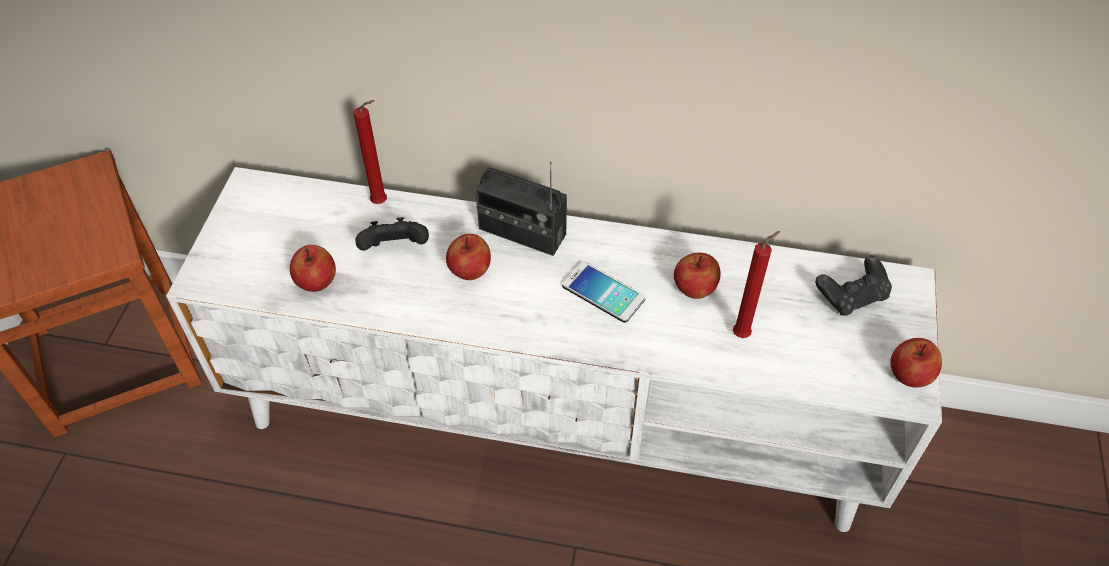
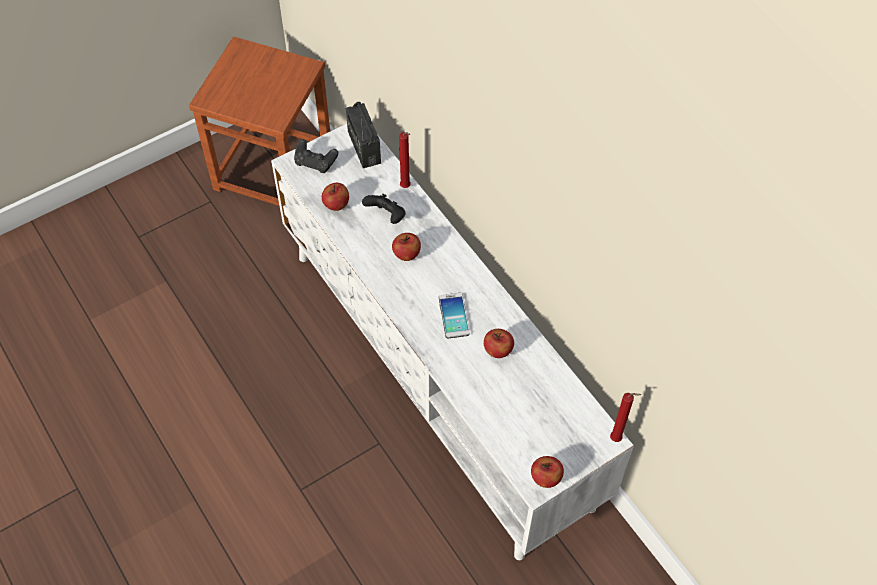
camera: 45 degrees right, 5 degrees up
(522, 232) = (452, 255): radio -> radio (364, 147)
(743, 333) = (494, 390): red candle -> red candle (617, 439)
(851, 296) = (570, 420): black game controller -> black game controller (315, 163)

